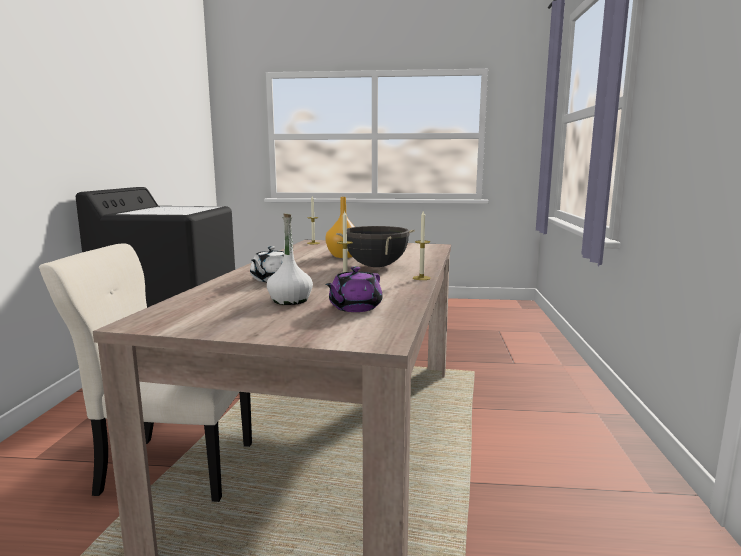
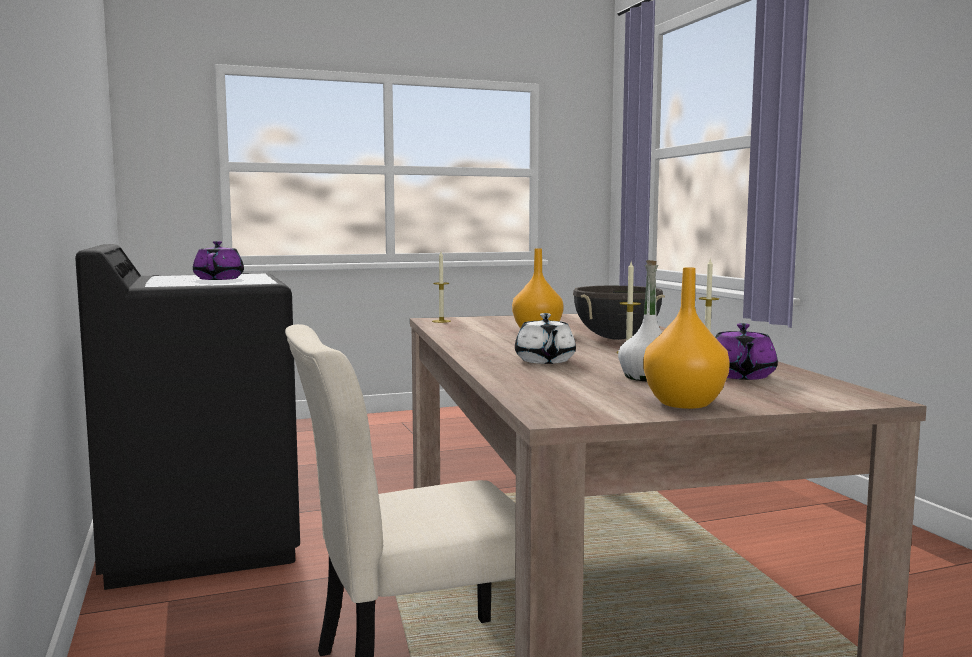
camera: 25 degrees left, 5 degrees down
(176, 210) = (219, 279): none -> purple teapot
(238, 326) = (685, 404): none -> orange vase

